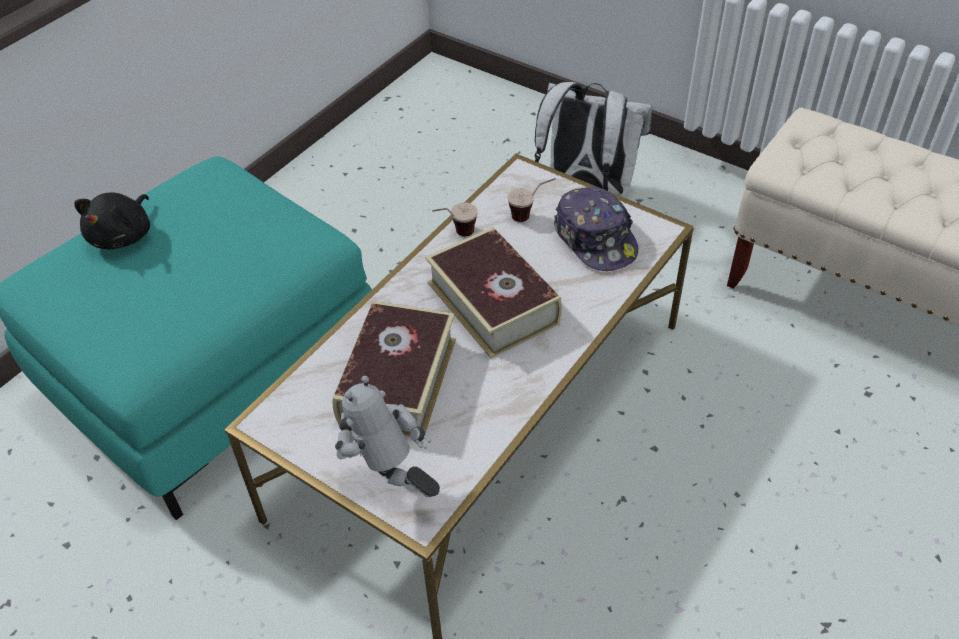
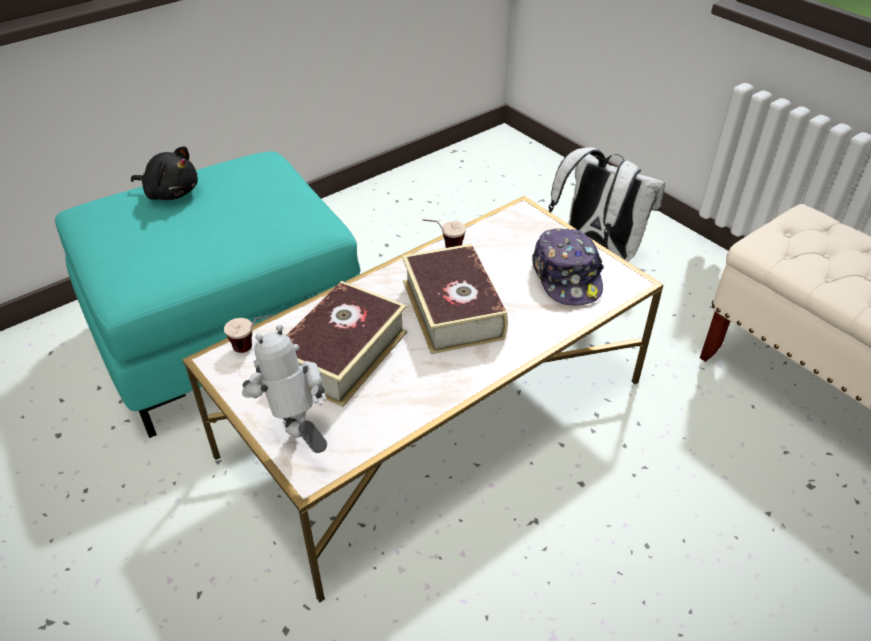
camera: 15 degrees right, 5 degrees down
(123, 236) = (170, 193): black plush toy -> black plush toy turned 105 degrees counterclockwise
(531, 215) = (516, 246): cup -> cup (253, 347)

